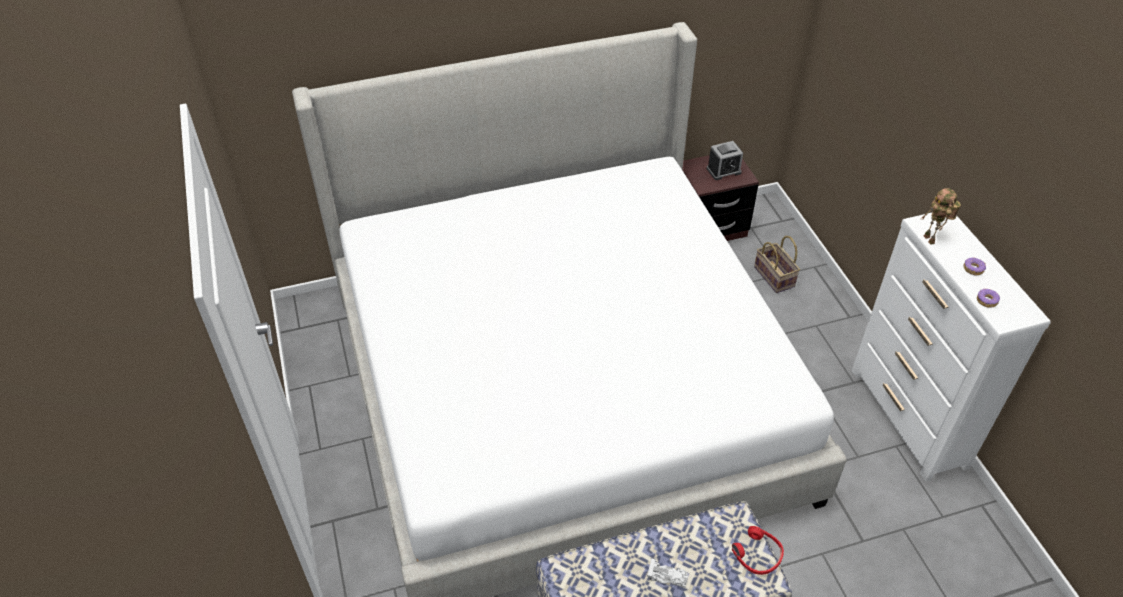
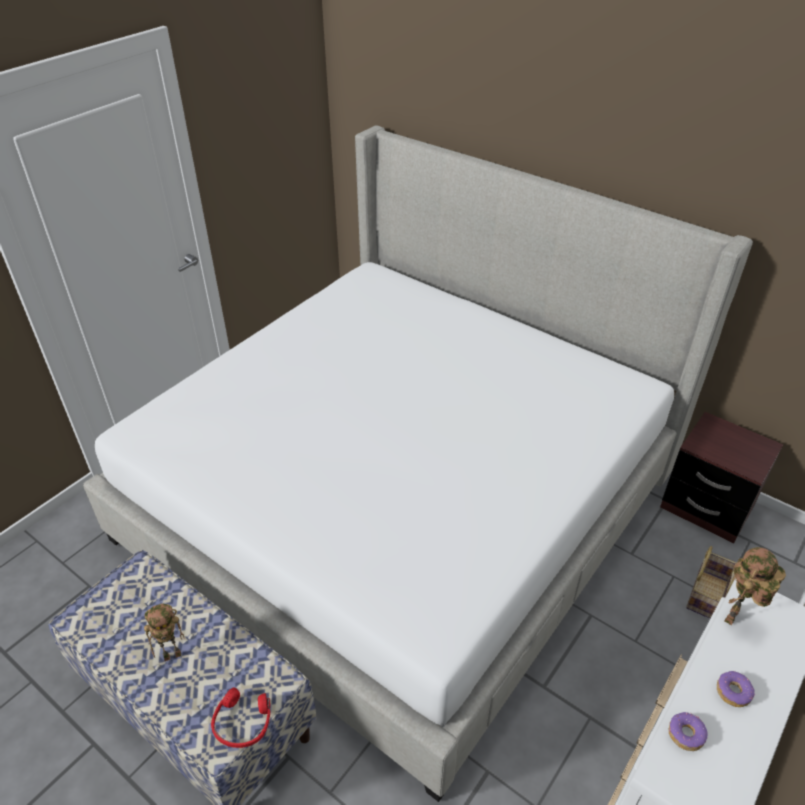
camera: 55 degrees right, 5 degrees down
(667, 576) = (173, 653): white toy car -> toy robot
(723, 170) = (739, 449): alarm clock -> none

